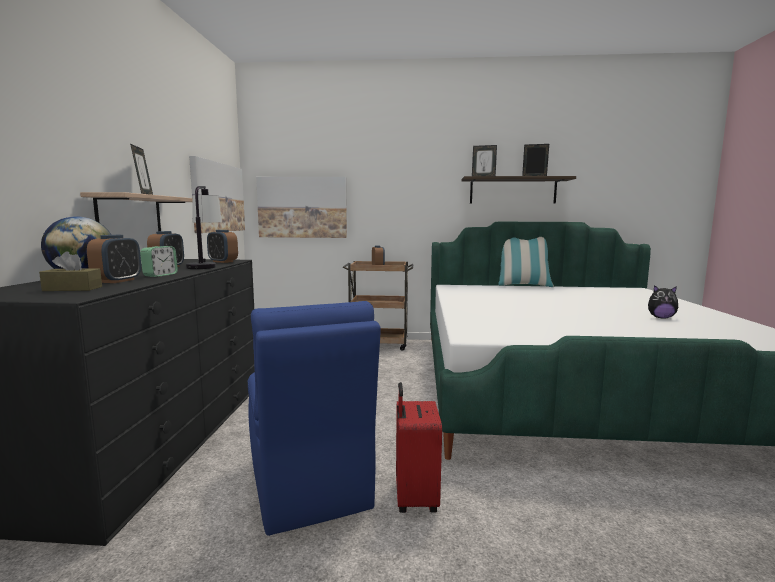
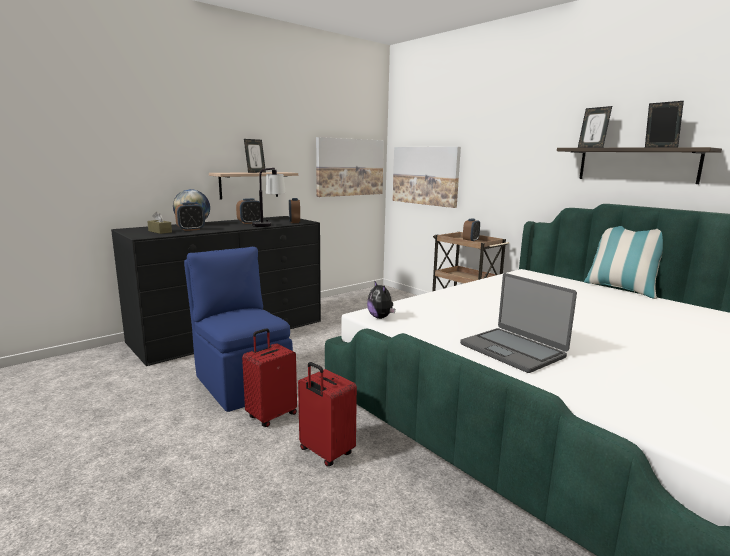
camera: 45 degrees right, 5 degrees up
(160, 275) = (221, 228): alarm clock -> none
(308, 485) = (242, 382): blue chair -> blue chair turned 120 degrees clockwise
(526, 498) = (325, 453): none -> red suitcase
(614, 330) = (513, 350): none -> laptop
(661, 318) = (634, 361): plush toy -> plush toy (381, 317)

